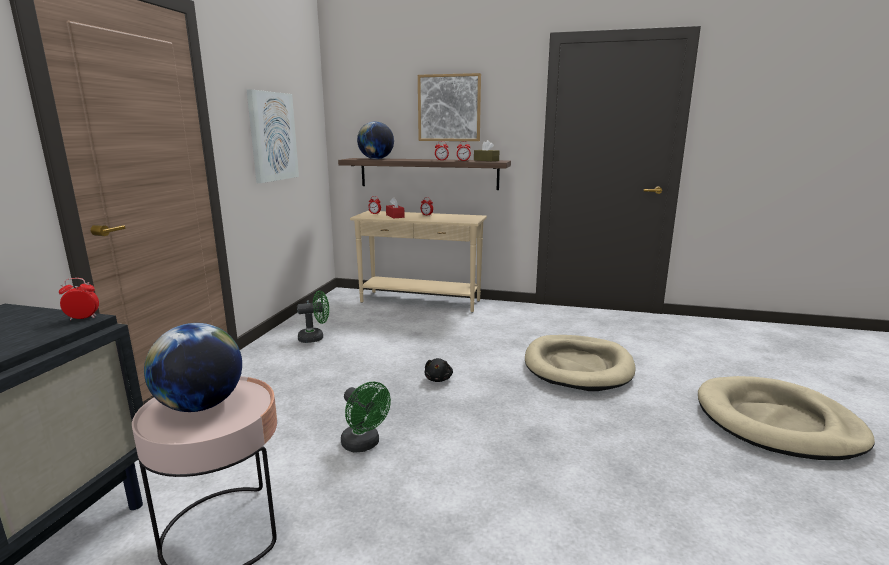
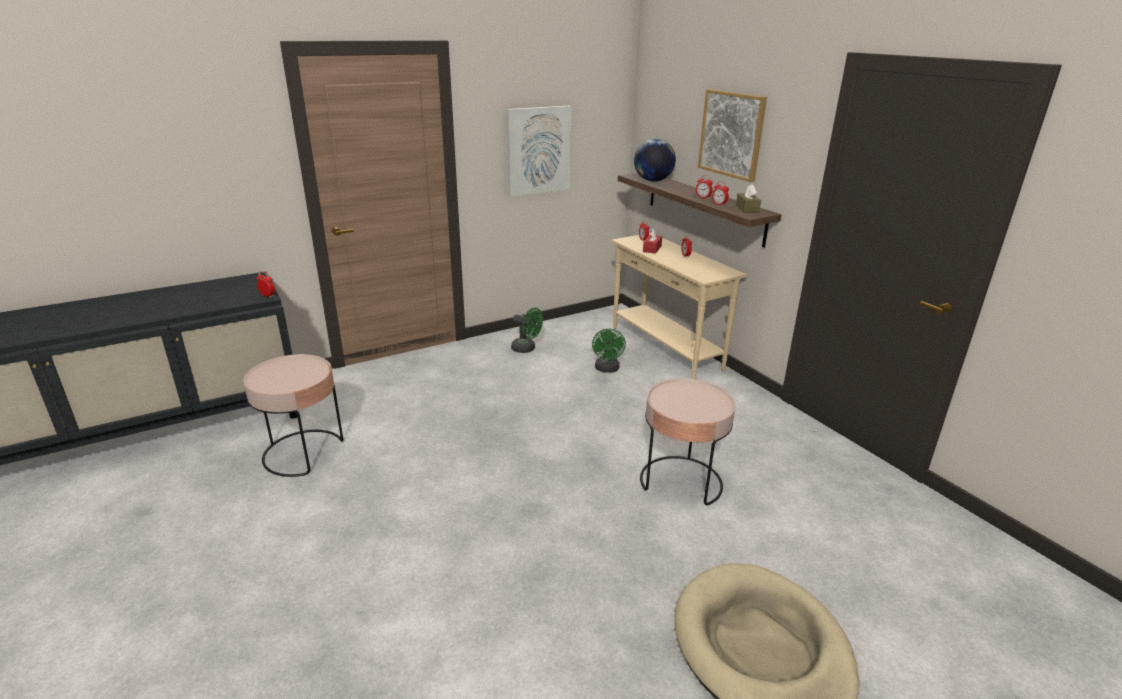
camera: 45 degrees right, 10 degrees up
(201, 405) = (289, 371): globe -> none
(364, 445) = (425, 448): green fan -> green fan (607, 369)
(438, 379) = (548, 428): black plush toy -> none
(578, 366) = (681, 482): beige dog bed -> pink side table

